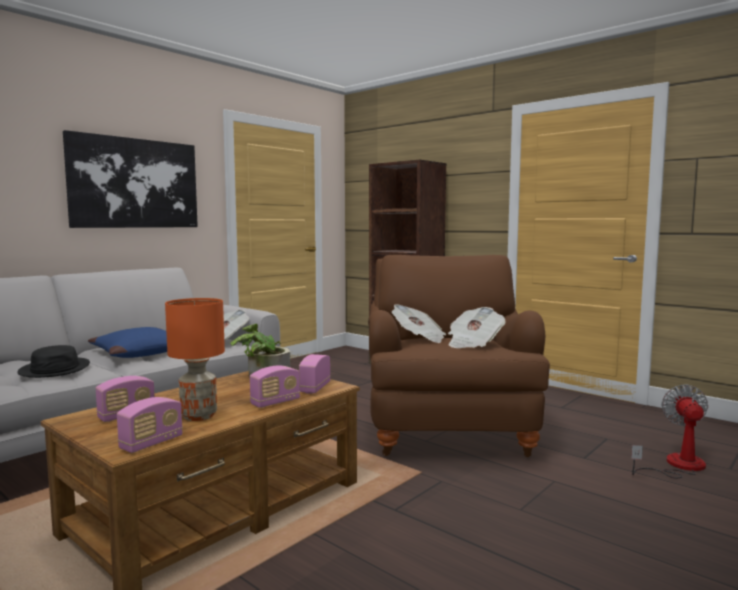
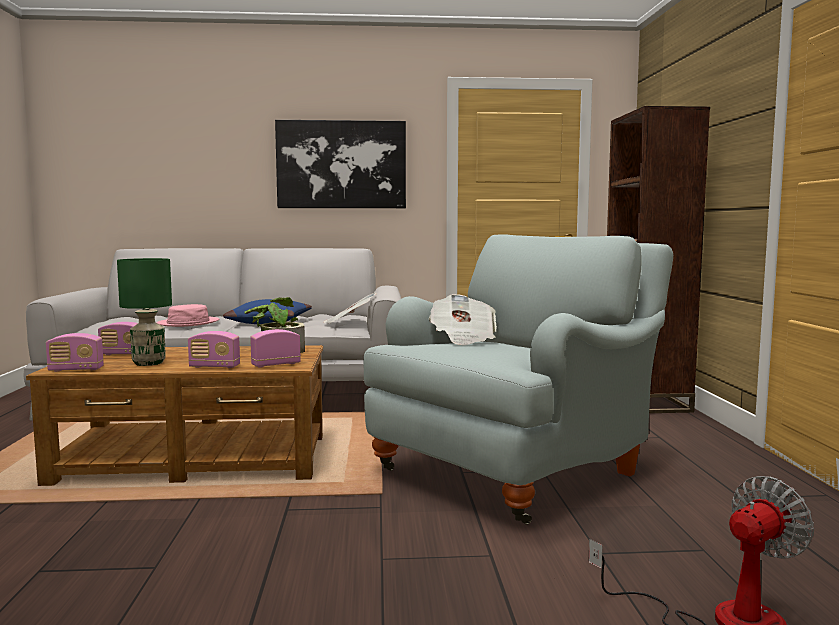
camera: 45 degrees right, 0 degrees up
(54, 369) = (188, 323): black hat -> pink hat
(198, 416) = (149, 363): orange table lamp -> green table lamp
(447, 428) = (516, 469): brown armchair -> grey armchair
(473, 343) = (493, 351): newspaper -> none

